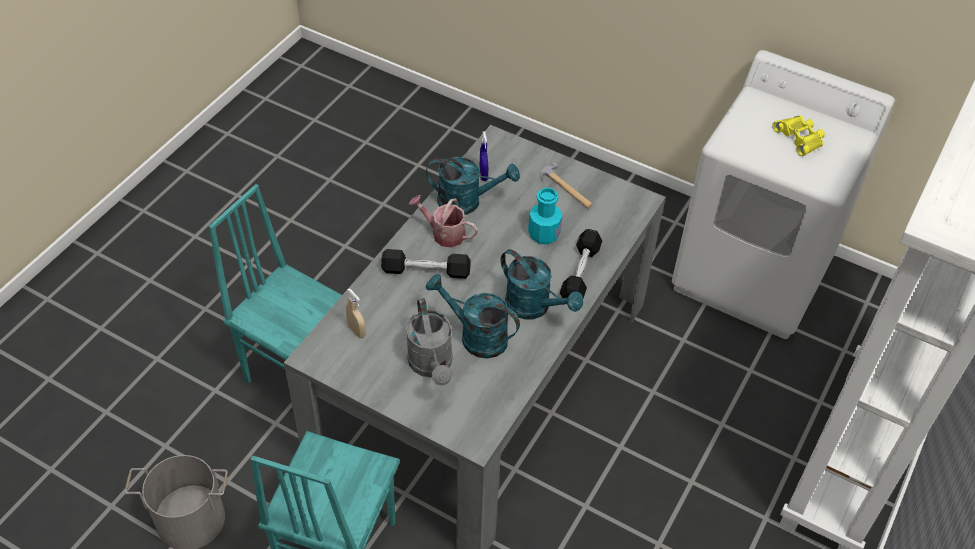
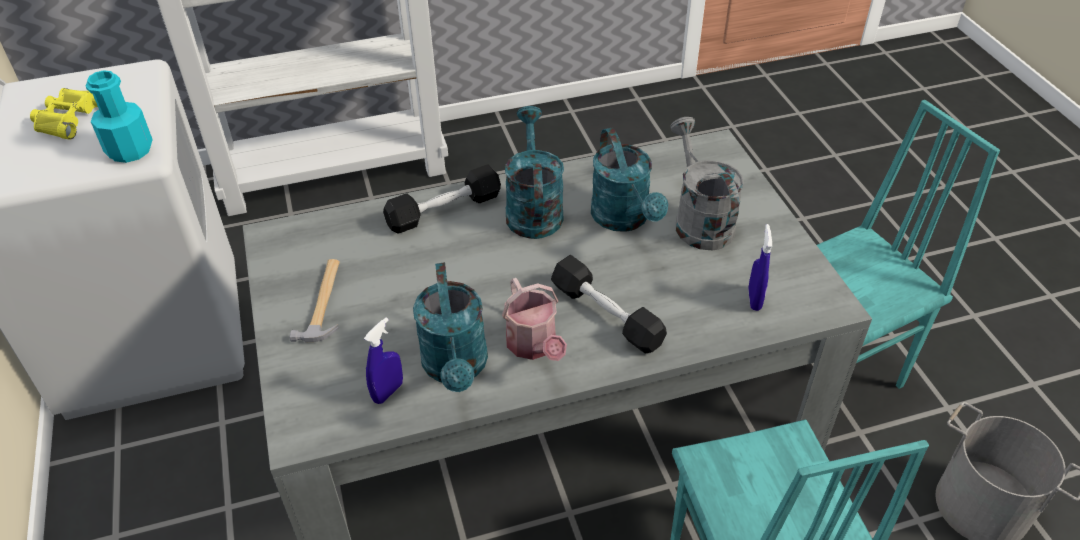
camera: 135 degrees left, 5 degrees down
(356, 331) = (754, 299): beige spray bottle -> blue spray bottle
(432, 366) = (699, 220): grey watering can -> grey watering can turned 45 degrees counterclockwise
(467, 202) = (456, 368): turquoise watering can -> turquoise watering can turned 150 degrees counterclockwise
(544, 234) = (423, 270): turquoise bottle -> turquoise bottle (130, 150)

